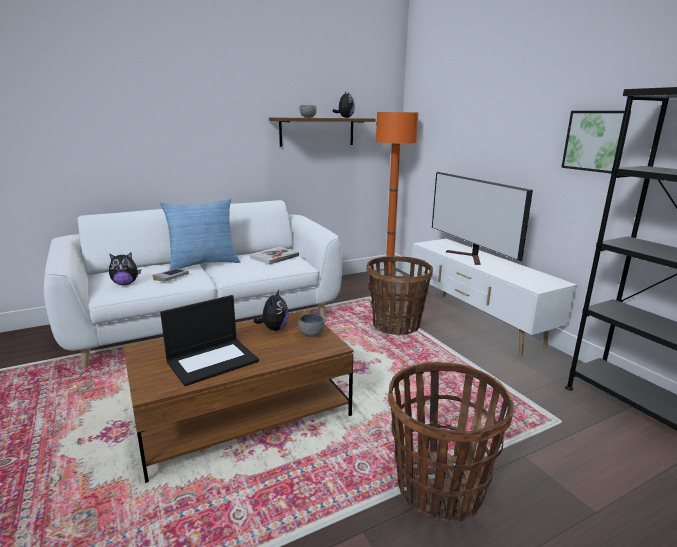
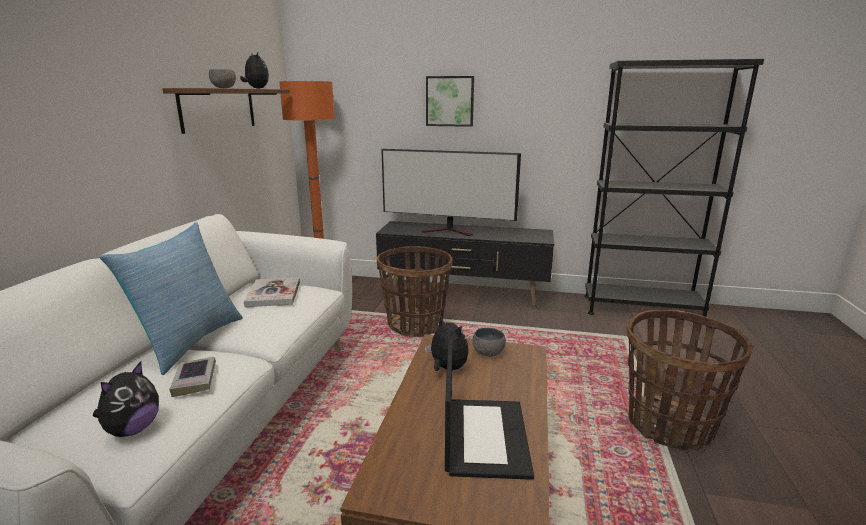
camera: 50 degrees left, 0 degrees up
(476, 322) = (464, 294): white tv stand -> black tv stand
(596, 141) = (553, 105): picture -> picture (450, 101)

